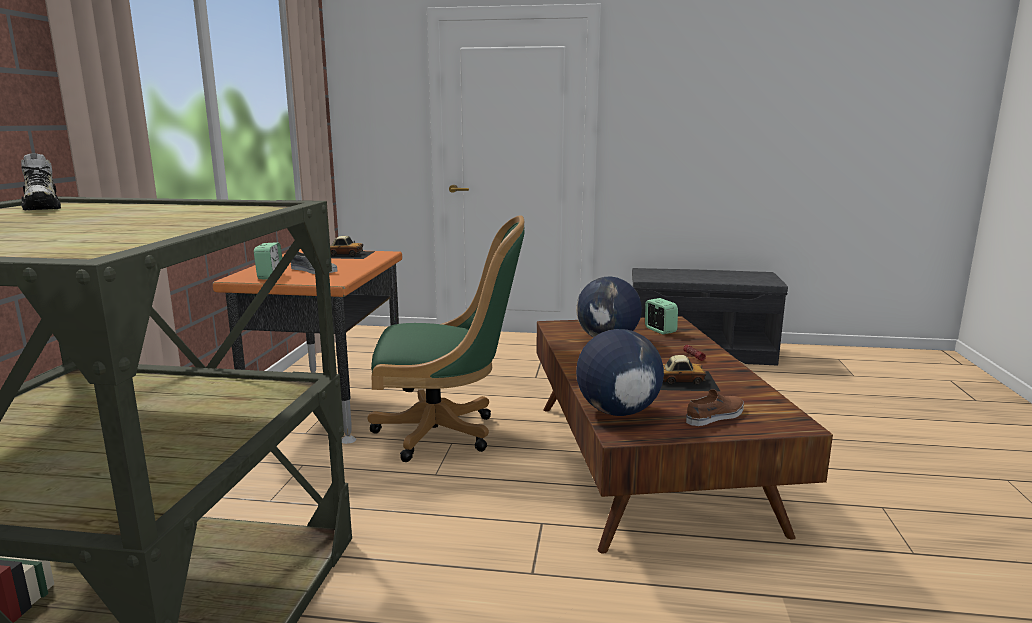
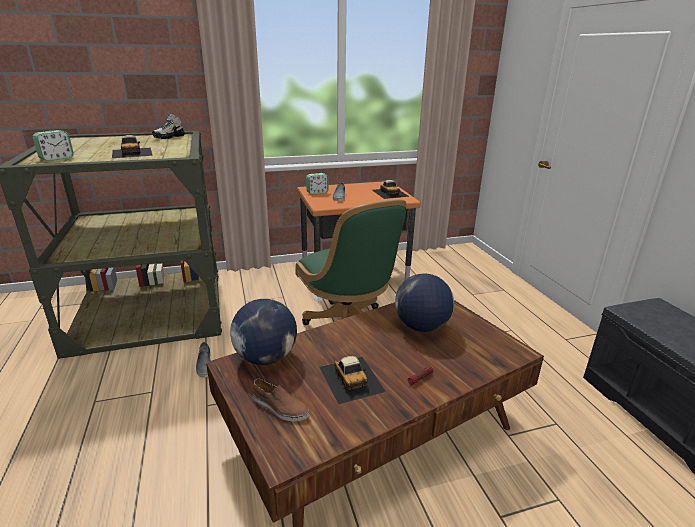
camera: 65 degrees right, 10 degrees up
(158, 219) = (132, 152): none -> toy car
(424, 565) = (204, 364): none -> grey shoe
(660, 330) = (477, 349): alarm clock -> alarm clock (57, 158)

